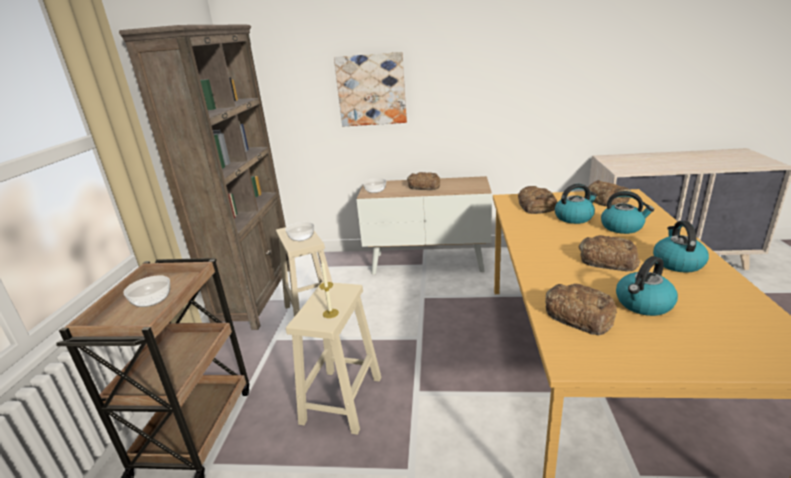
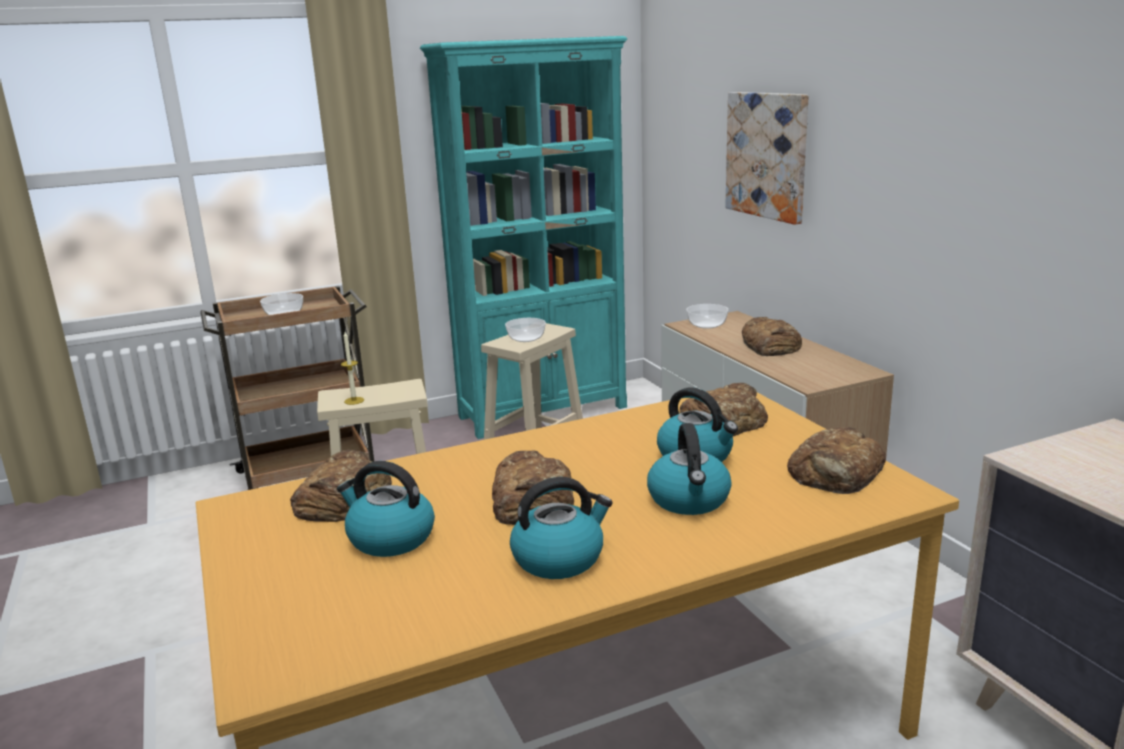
camera: 60 degrees right, 5 degrees down
(258, 295) = (544, 412): brown bookcase -> turquoise bookcase

